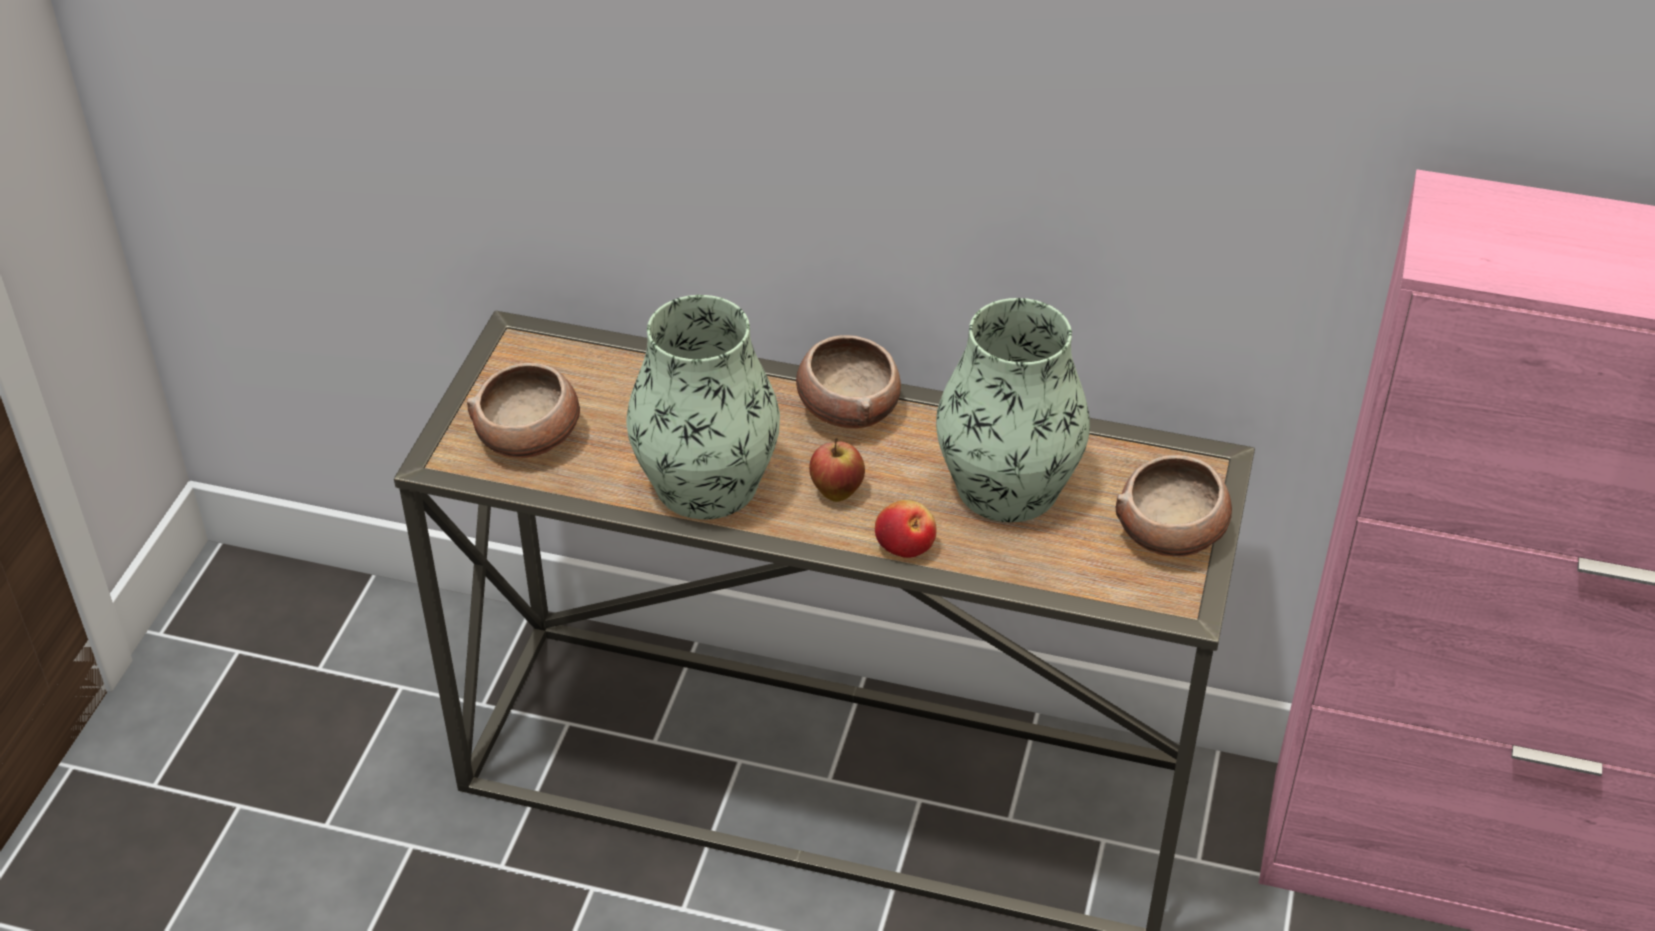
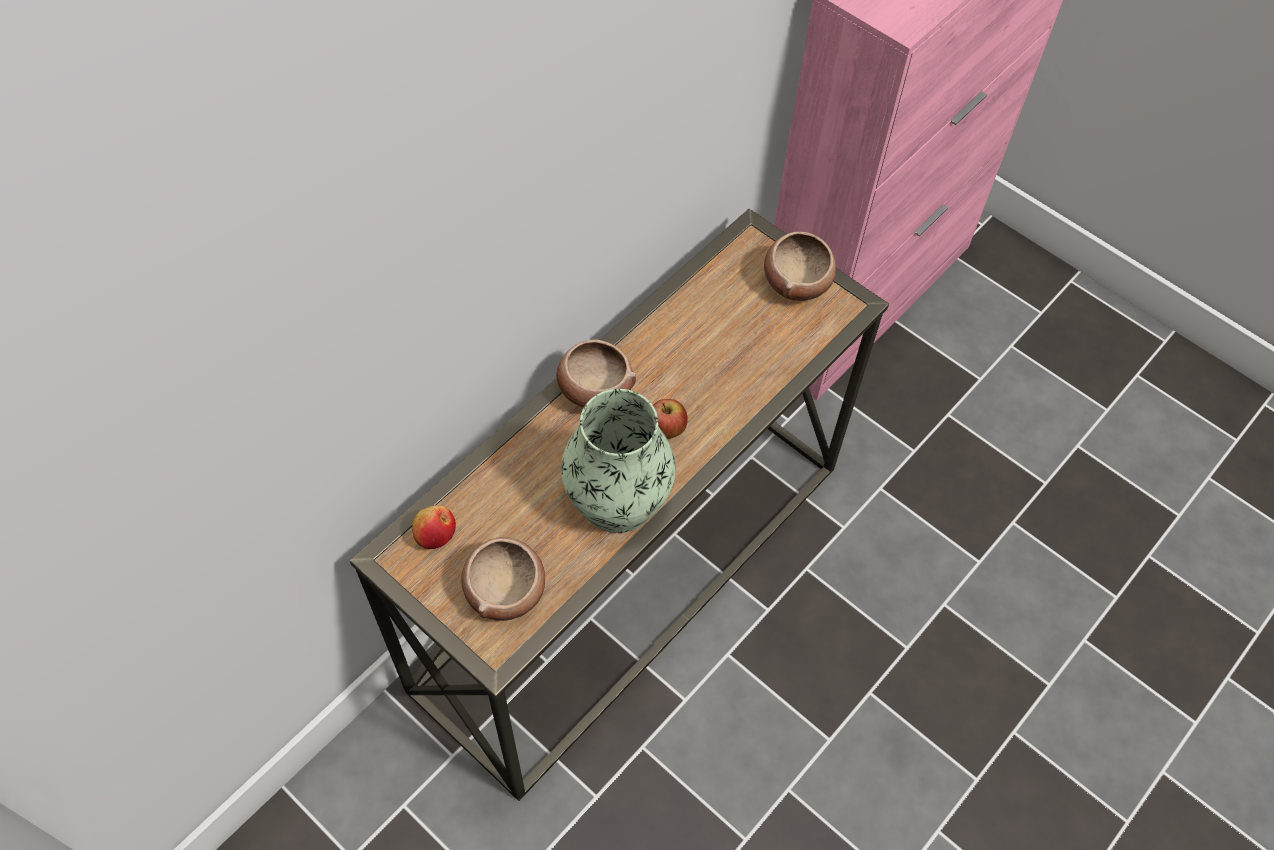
camera: 65 degrees left, 15 degrees up
(905, 545) = (735, 415): apple -> apple (435, 534)
(1007, 486) = (712, 340): vase -> none

